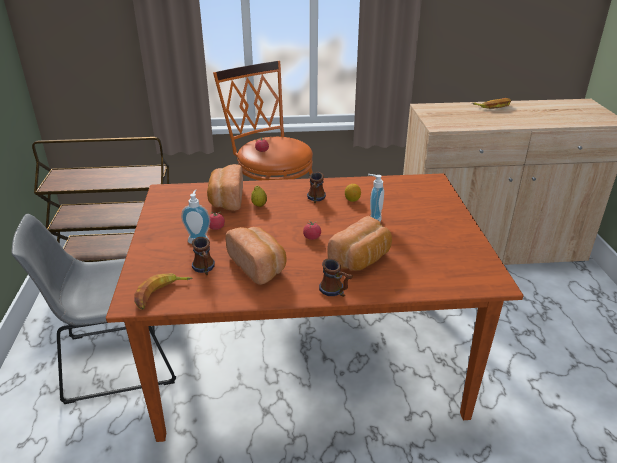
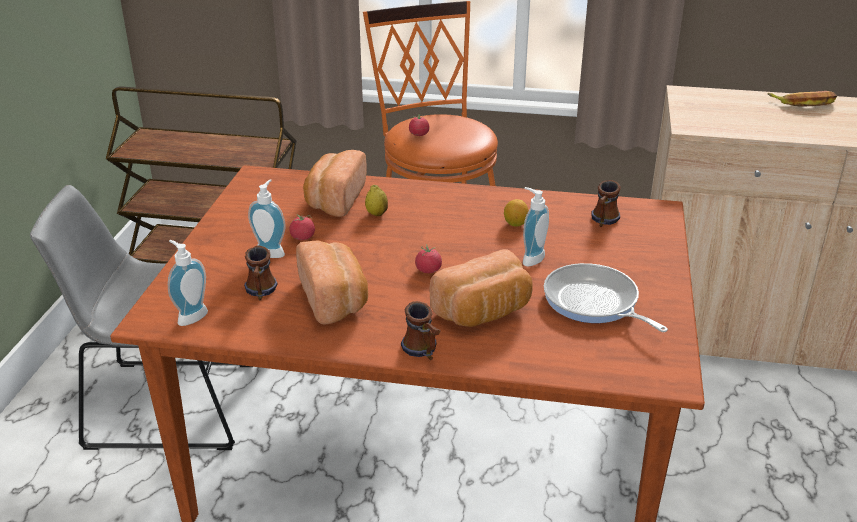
camera: 15 degrees right, 0 degrees up
(161, 294) = (190, 316): banana -> soap dispenser
(315, 199) = (461, 216): mug -> mug (603, 221)
(426, 242) = (594, 302): none -> frying pan

